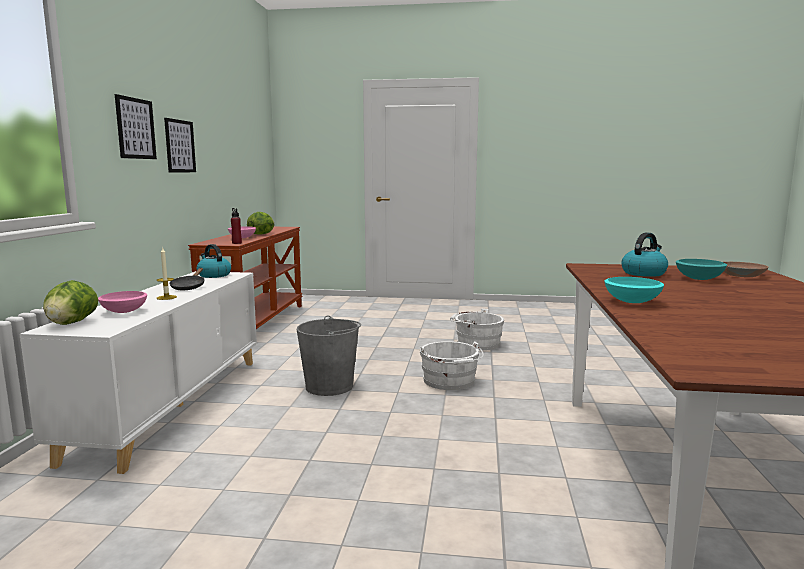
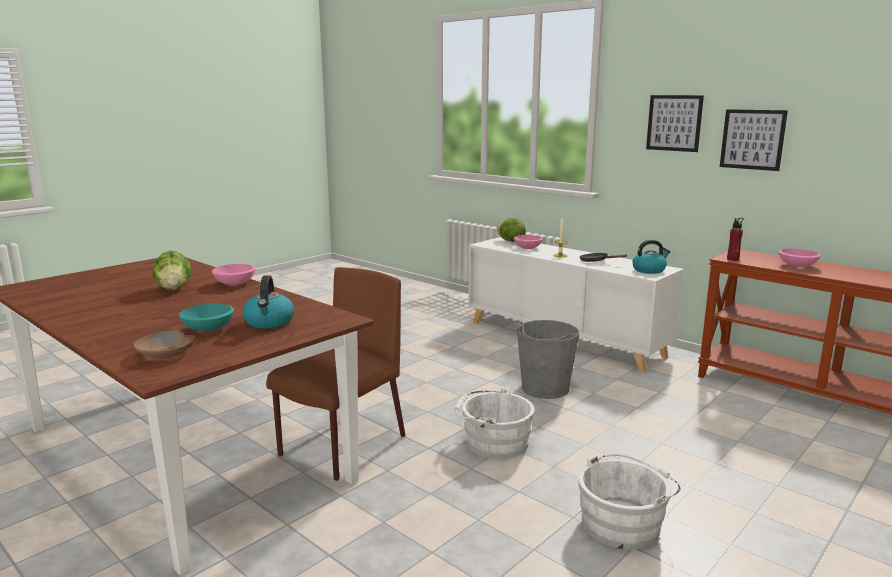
camera: 125 degrees right, 5 degrees up
(262, 234) = (844, 275): lettuce -> lettuce (174, 288)
(552, 425) = (341, 446): none -> brown chair
(631, 301) = (235, 283): turquoise bowl -> pink bowl

